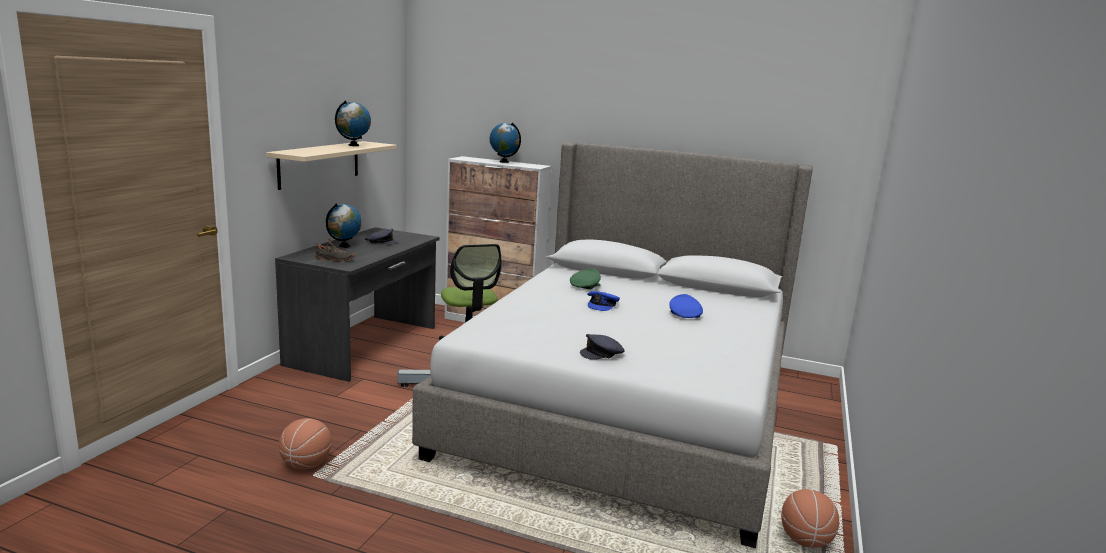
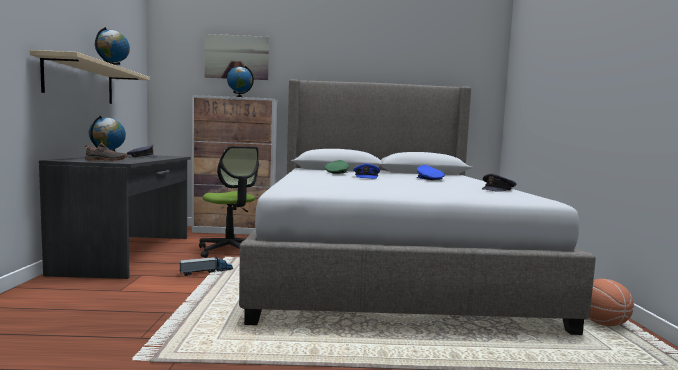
camera: 20 degrees left, 10 degrees down
(306, 464) = (118, 351): basketball -> none
(506, 106) = (237, 57): none -> picture
(602, 353) = (414, 191): grey cap -> grey cap (498, 190)

